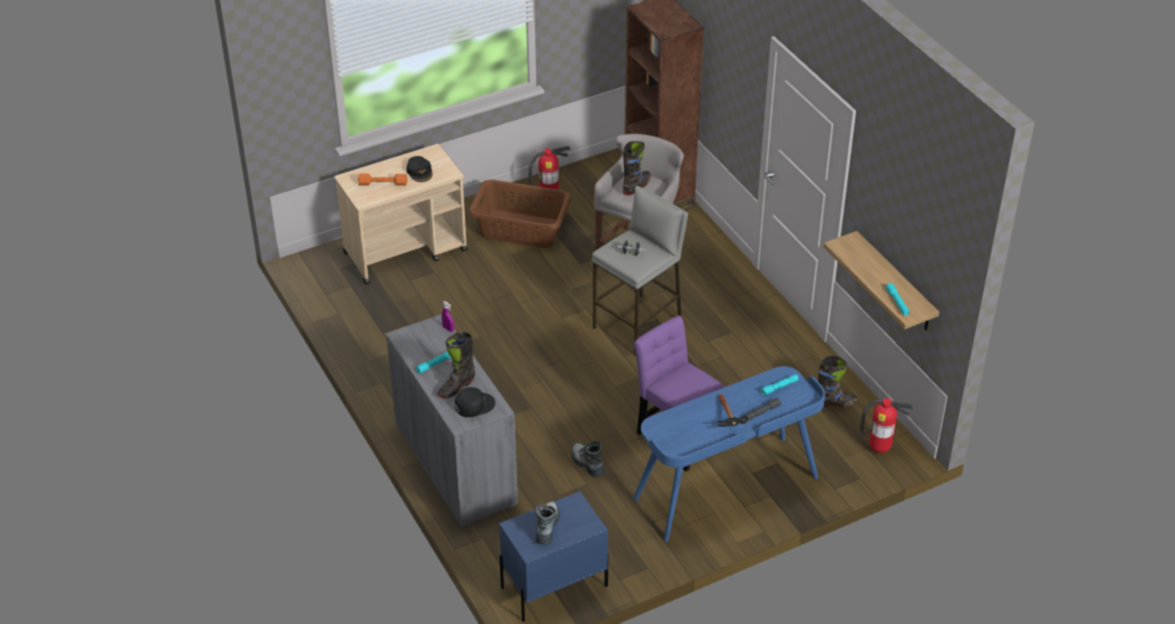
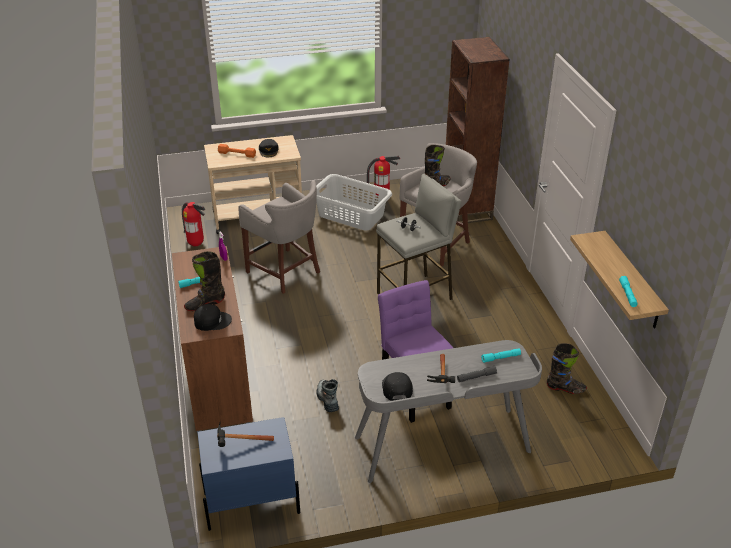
camera: 15 degrees right, 5 degrees down
(455, 464) = (218, 378): grey cabinet -> brown cabinet
(474, 321) = (285, 272): none -> grey stool
(521, 230) = (351, 215): brown laundry basket -> grey laundry basket
(547, 527) = (238, 444): boot -> hammer
(686, 439) = (396, 388): none -> black cap
(727, 489) = (442, 445): blue desk -> grey desk
(879, 449) = (596, 437): fire extinguisher -> fire extinguisher (196, 244)

